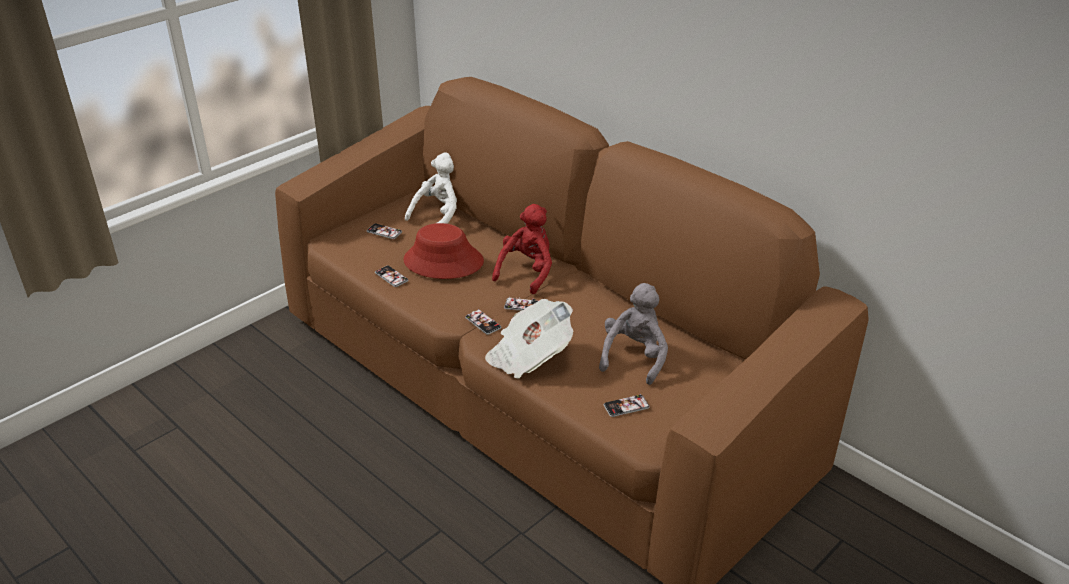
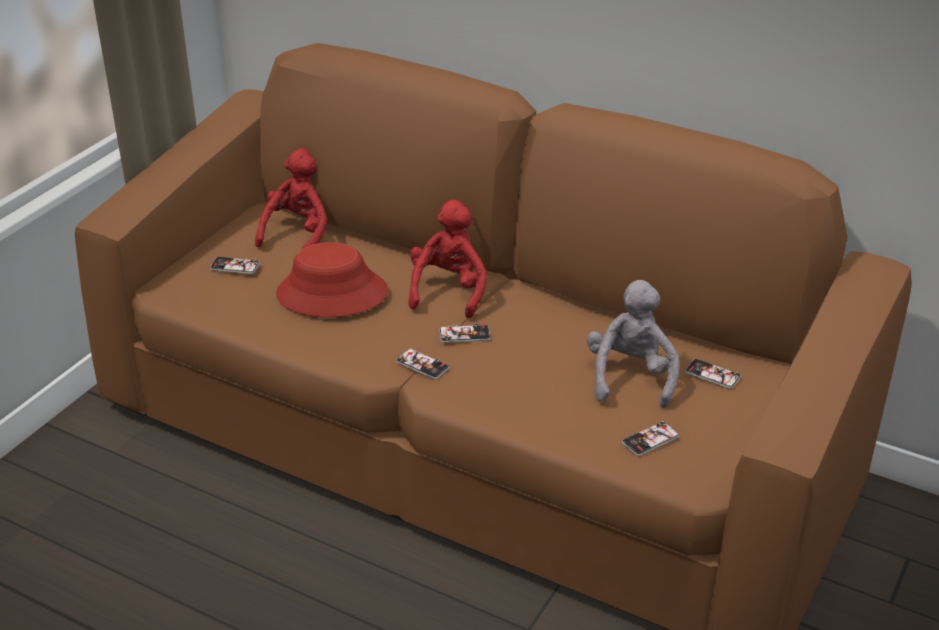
camera: 15 degrees left, 0 degrees up
(391, 277) = (272, 324): phone -> phone (712, 375)
(440, 215) = (299, 234): white plush toy -> red plush toy
(529, 356) = (501, 397): newspaper -> none

